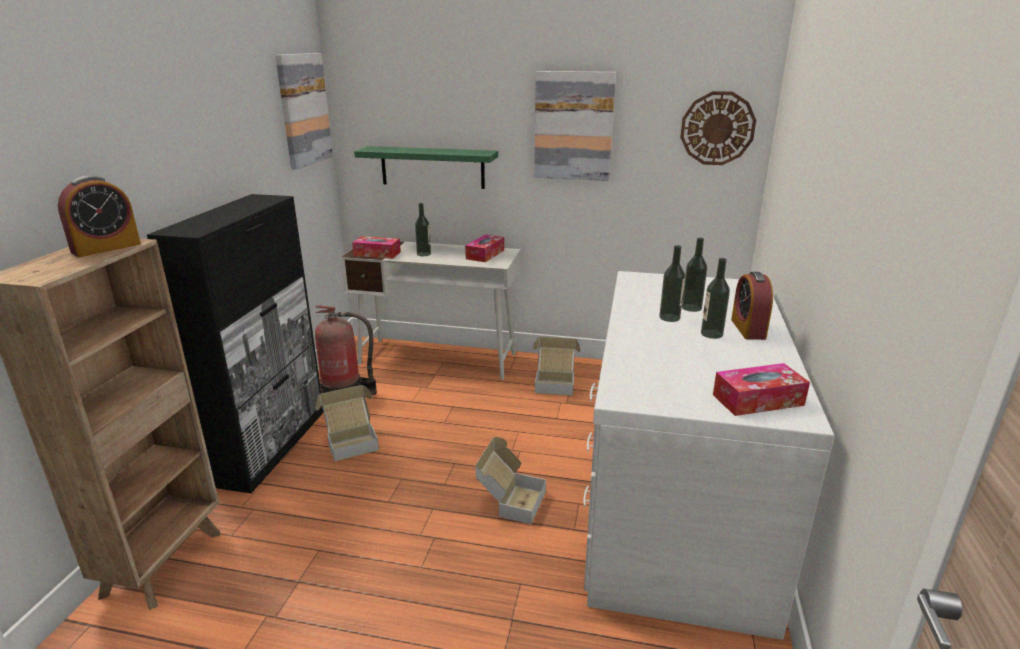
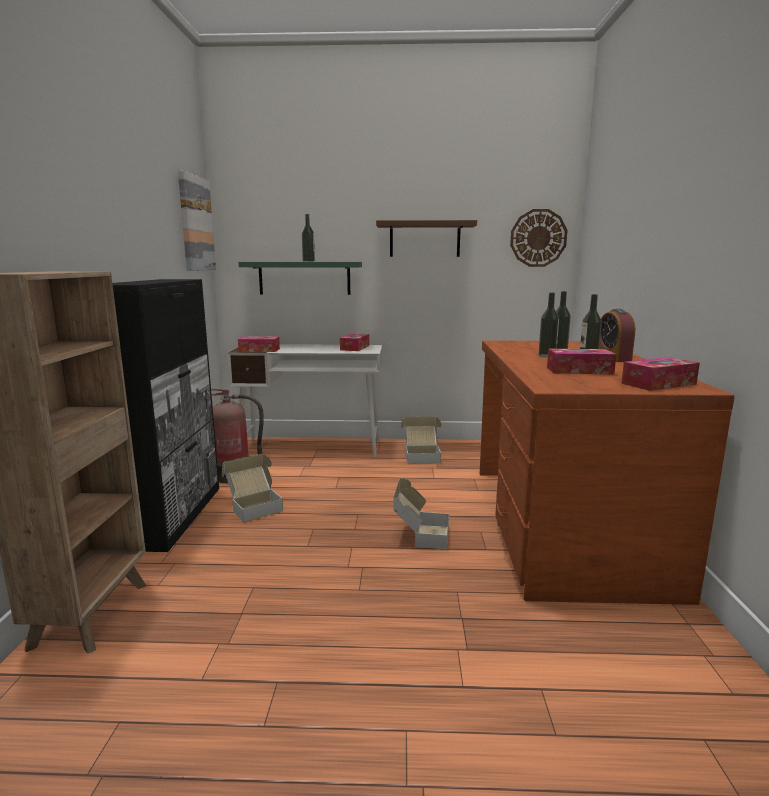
camera: 10 degrees left, 10 degrees down
(106, 248) = (66, 271): alarm clock -> none
(423, 254) = (301, 349): bottle -> bottle (308, 261)
(573, 126) = (424, 239): picture -> brown shelf
(674, 504) = (561, 524): white desk -> brown desk
(683, 358) = (579, 370): none -> tissue box

